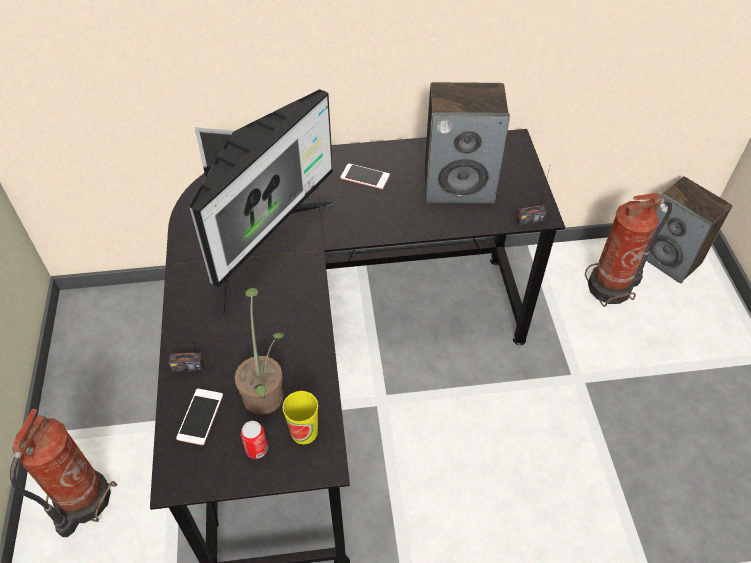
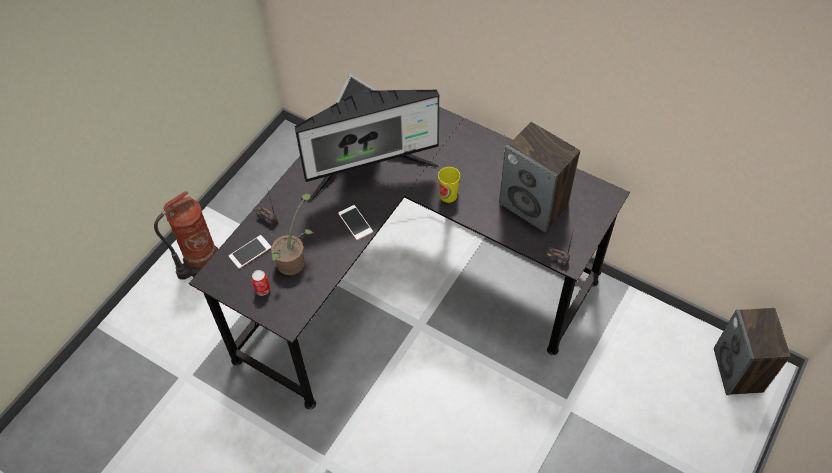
camera: 40 degrees right, 5 degrees up
(304, 432) = (294, 298): cup -> cup (448, 195)
(365, 177) = (477, 160): phone -> phone (355, 223)
(612, 288) = (664, 361): fire extinguisher -> none

